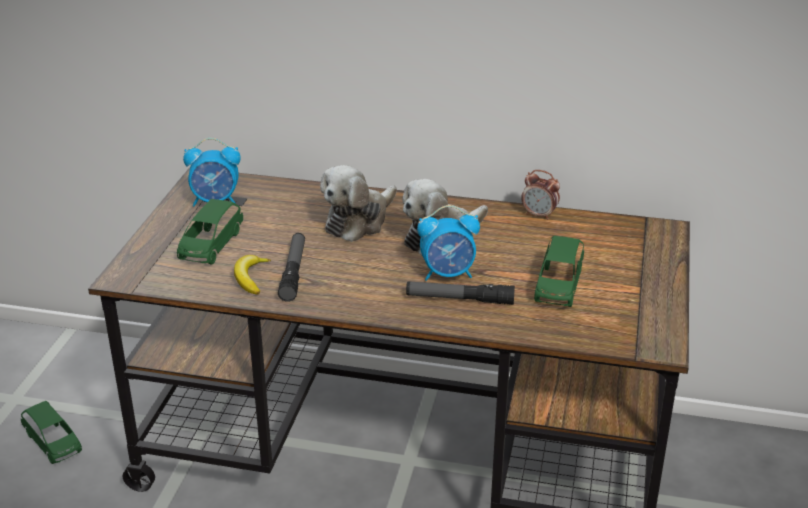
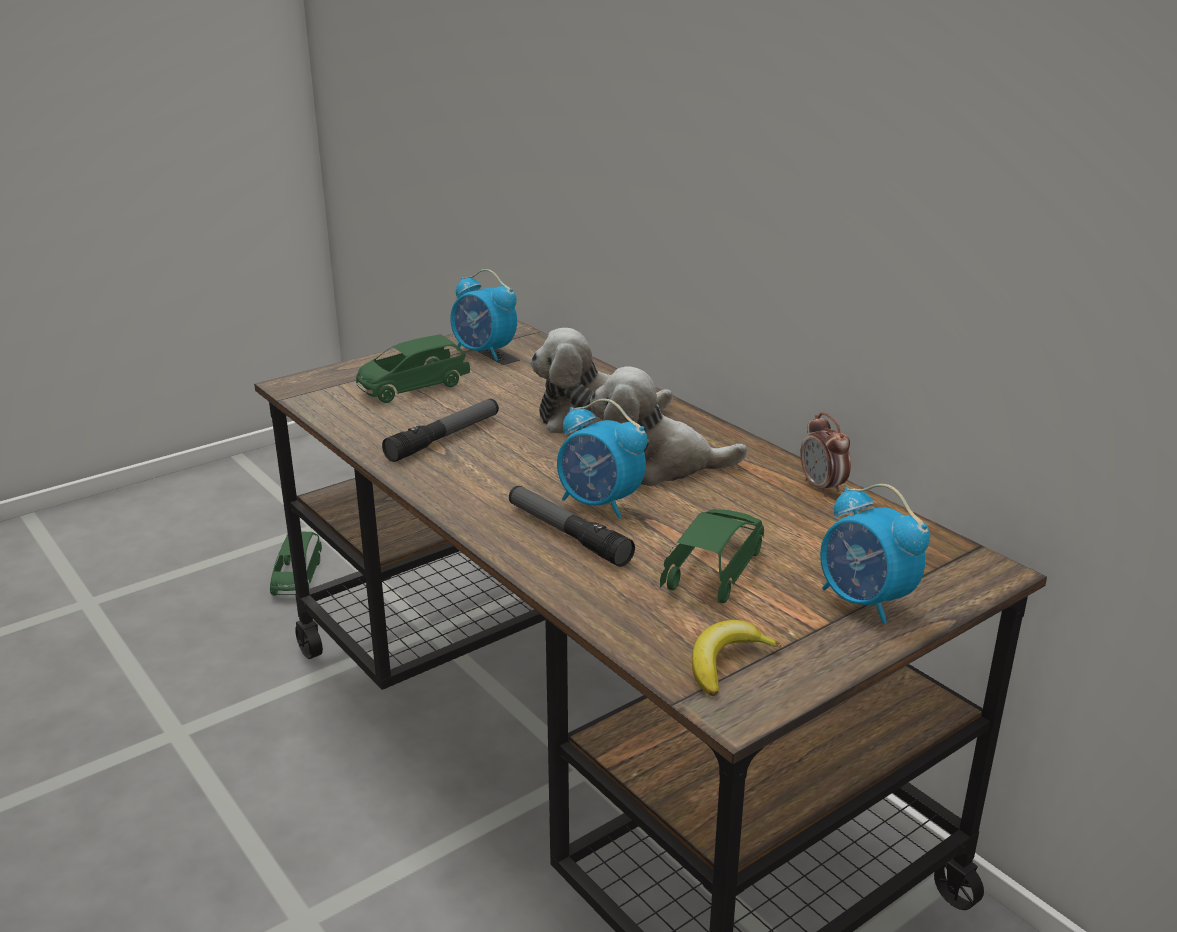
camera: 40 degrees right, 5 degrees down
(251, 278) = (396, 428): banana -> banana (726, 663)
(558, 286) = (714, 572): green toy car -> green toy car turned 150 degrees clockwise
(640, 269) = (865, 602): none -> alarm clock

